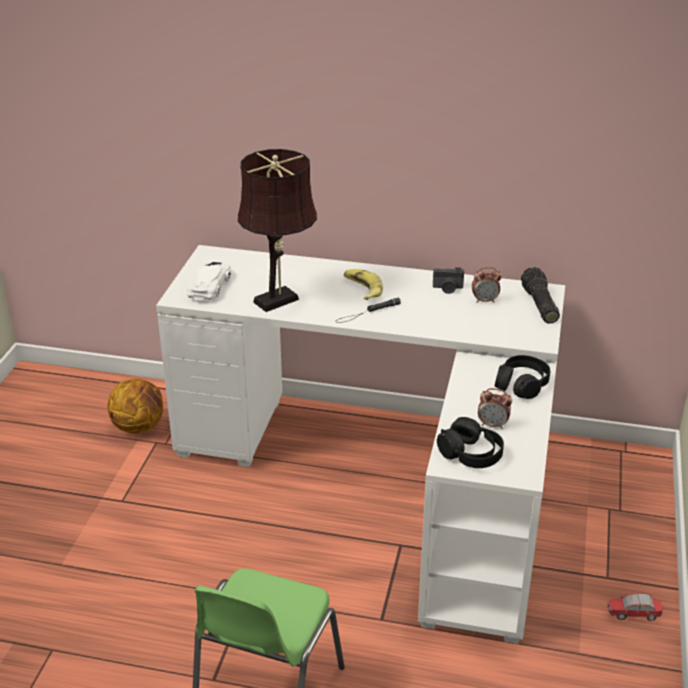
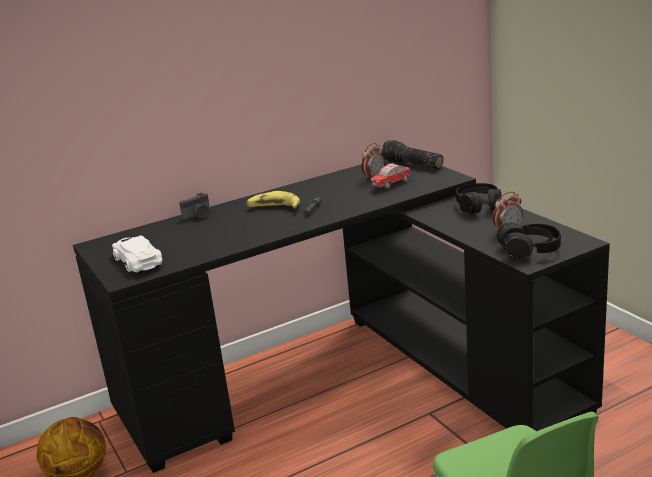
camera: 40 degrees left, 10 degrees down
(280, 299) = (220, 240): brown table lamp -> none
(391, 476) = (353, 378): white desk -> black desk
(447, 289) = (335, 183): camera -> camera (198, 216)
(634, 615) = (622, 355): toy car -> toy car (391, 184)

